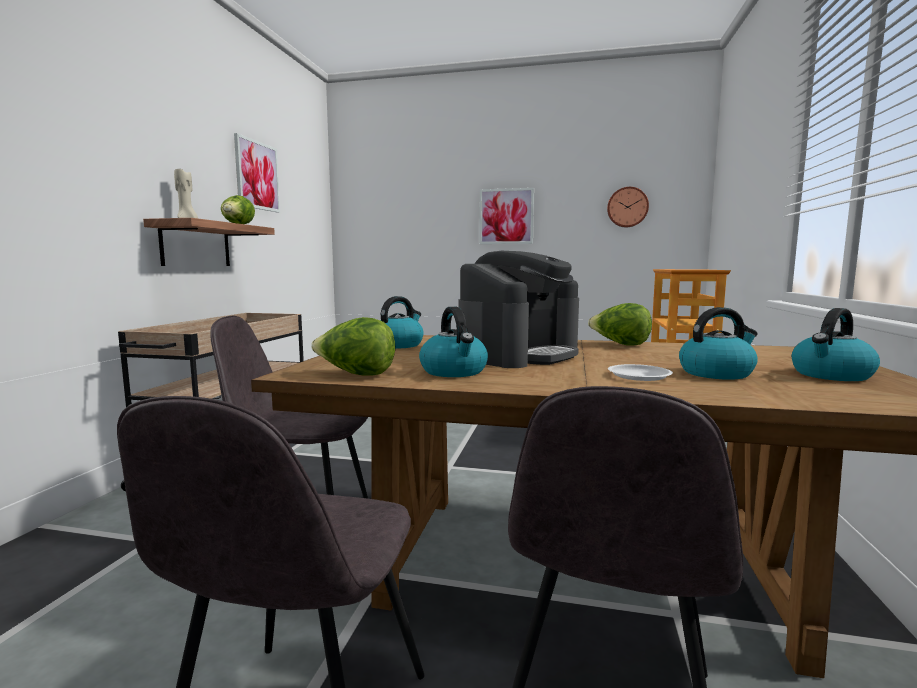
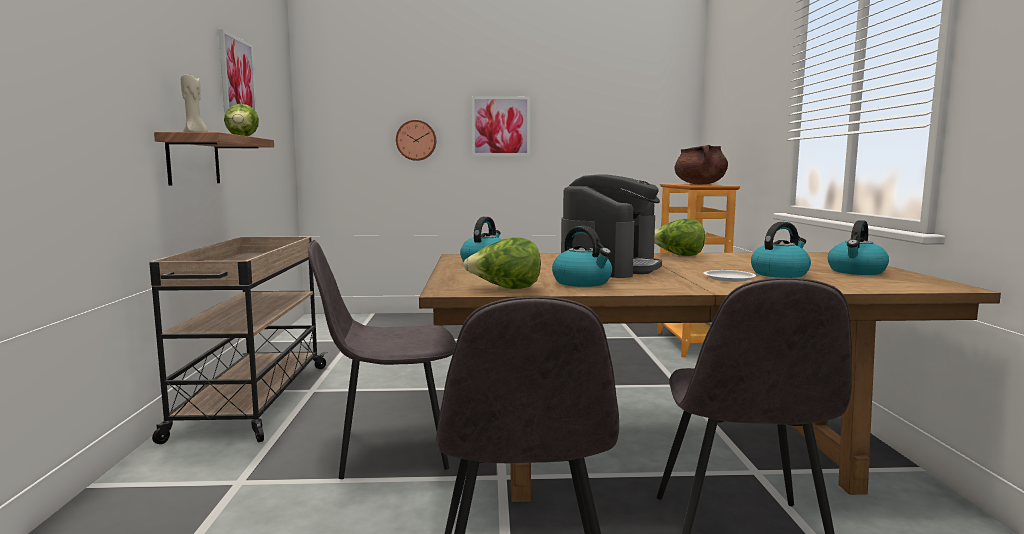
camera: 15 degrees left, 0 degrees up
(627, 207) = (623, 120): wall clock -> wall clock (416, 140)
(692, 269) = (700, 184): none -> brown cooking pot

